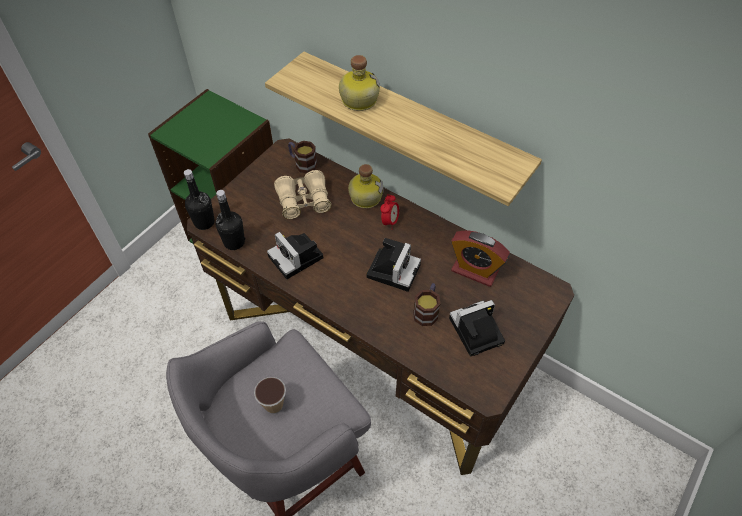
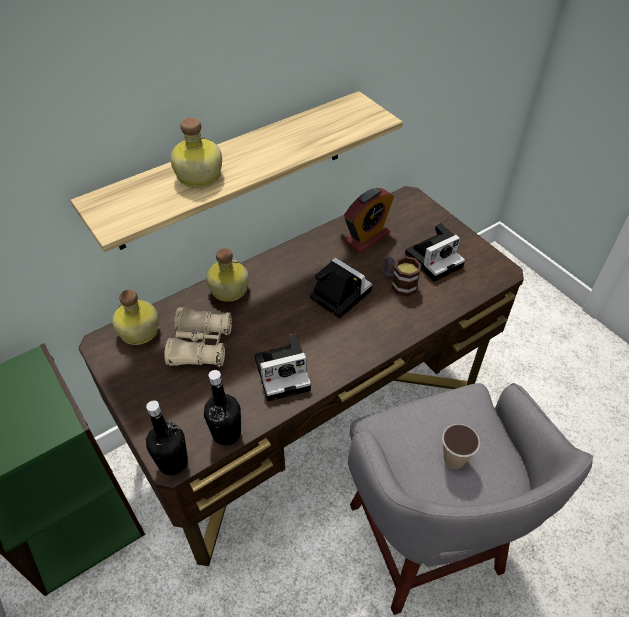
camera: 70 degrees left, 5 degrees down
(302, 163) = (138, 332): mug -> bottle
(389, 222) = (274, 279): alarm clock -> none
(474, 332) = (434, 259): camera -> camera turned 120 degrees counterclockwise

